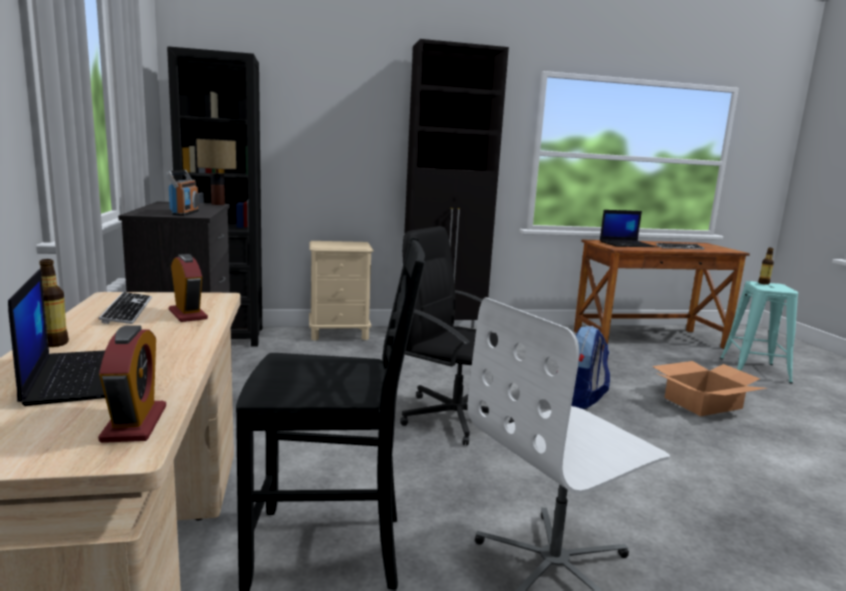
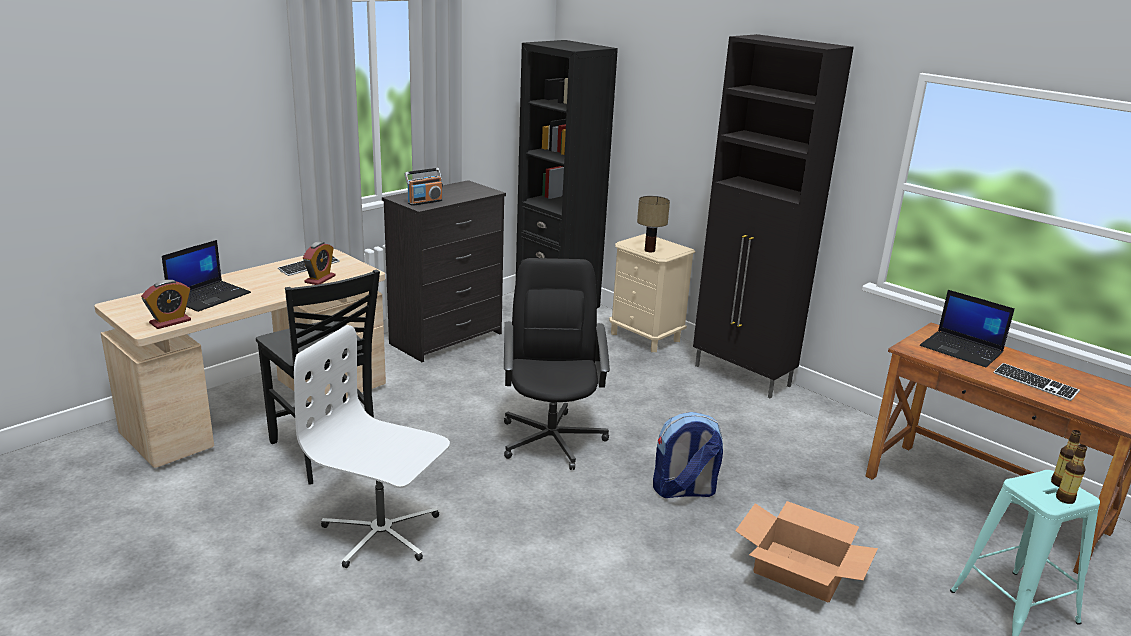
camera: 55 degrees right, 10 degrees up
(54, 343) = (241, 276): bottle -> bottle (1065, 499)
(218, 204) = (493, 192): table lamp -> table lamp (650, 250)

